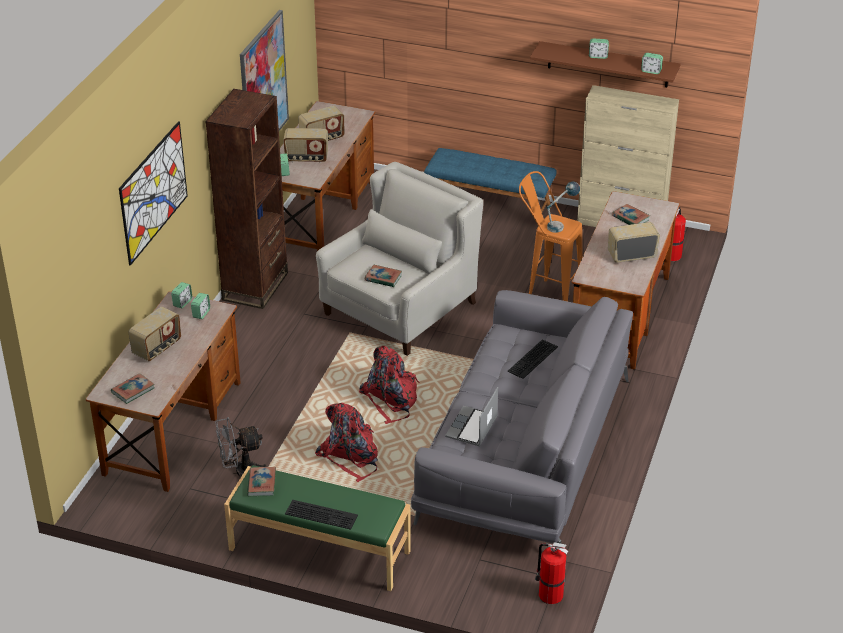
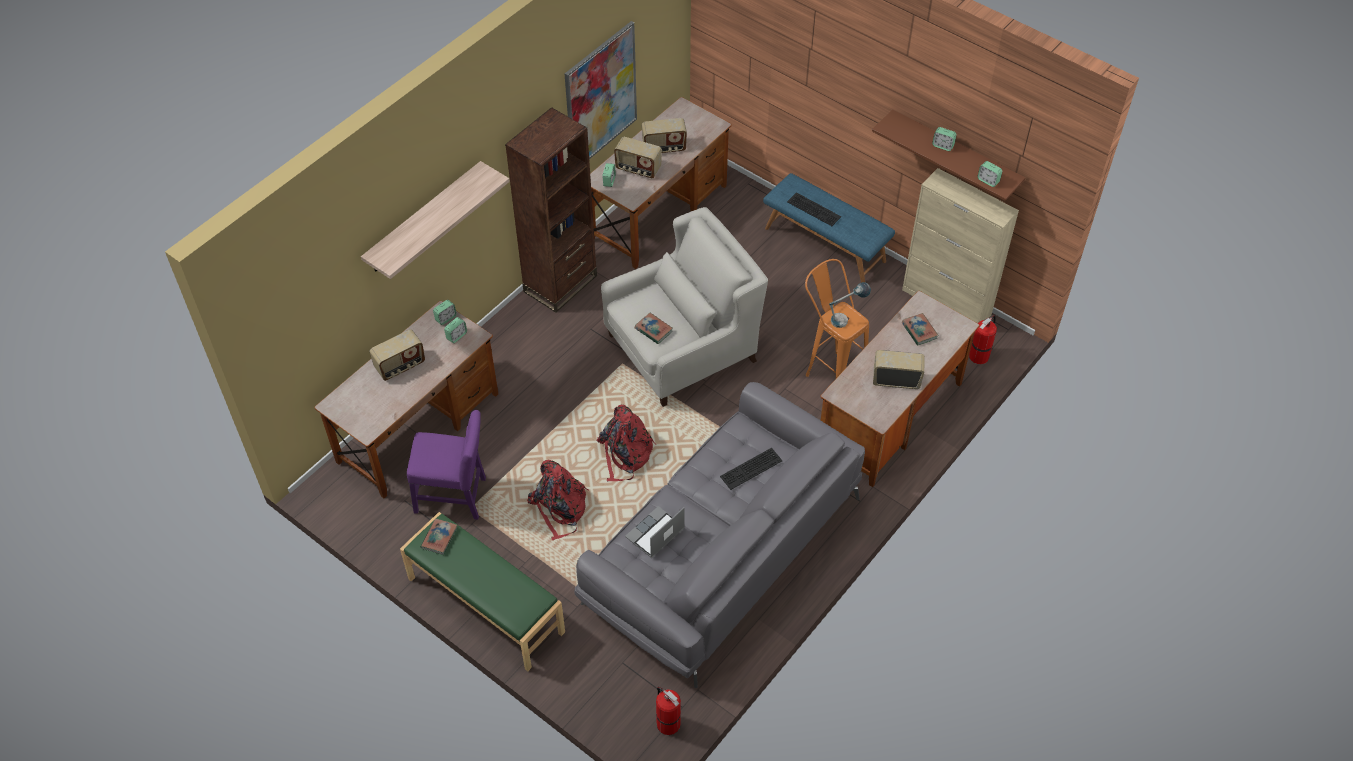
camera: 20 degrees right, 15 degrees up
(133, 390) = (358, 409): book -> none
(153, 192) = (424, 218): picture -> shelf
(240, 472) = (454, 496): grey fan -> purple chair
(322, 514) = (477, 589): keyboard -> keyboard (815, 209)

